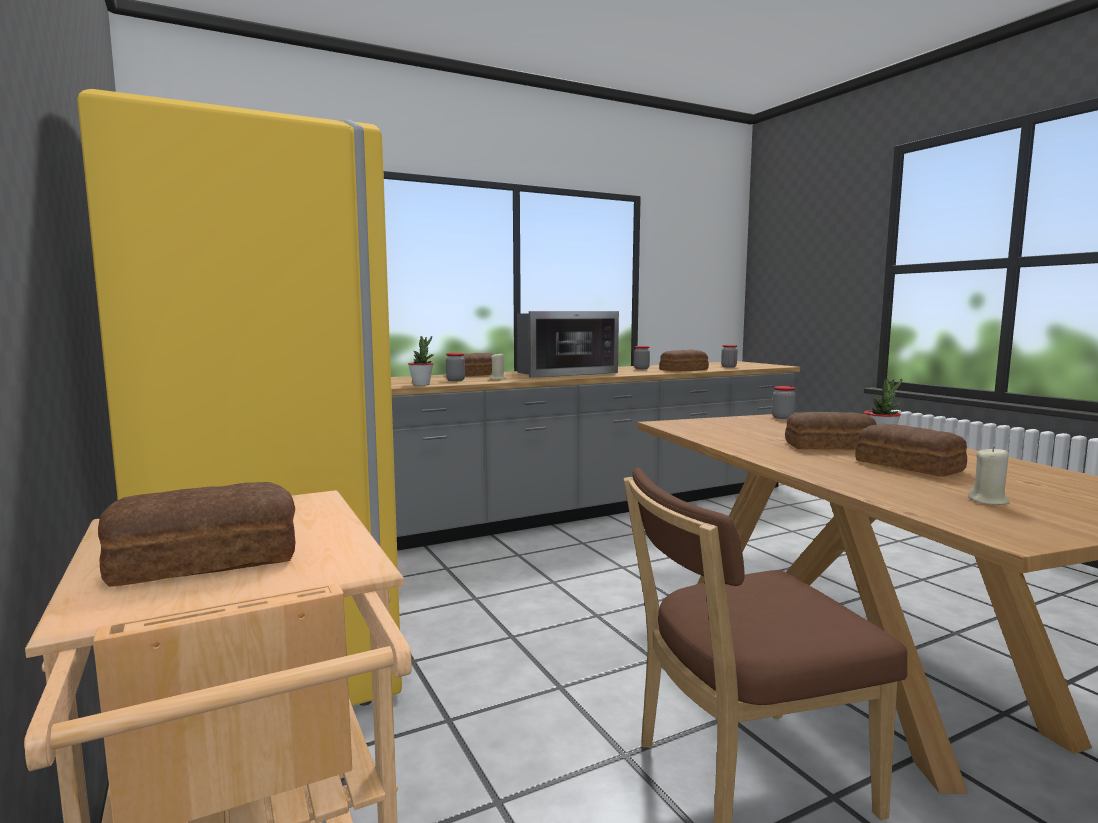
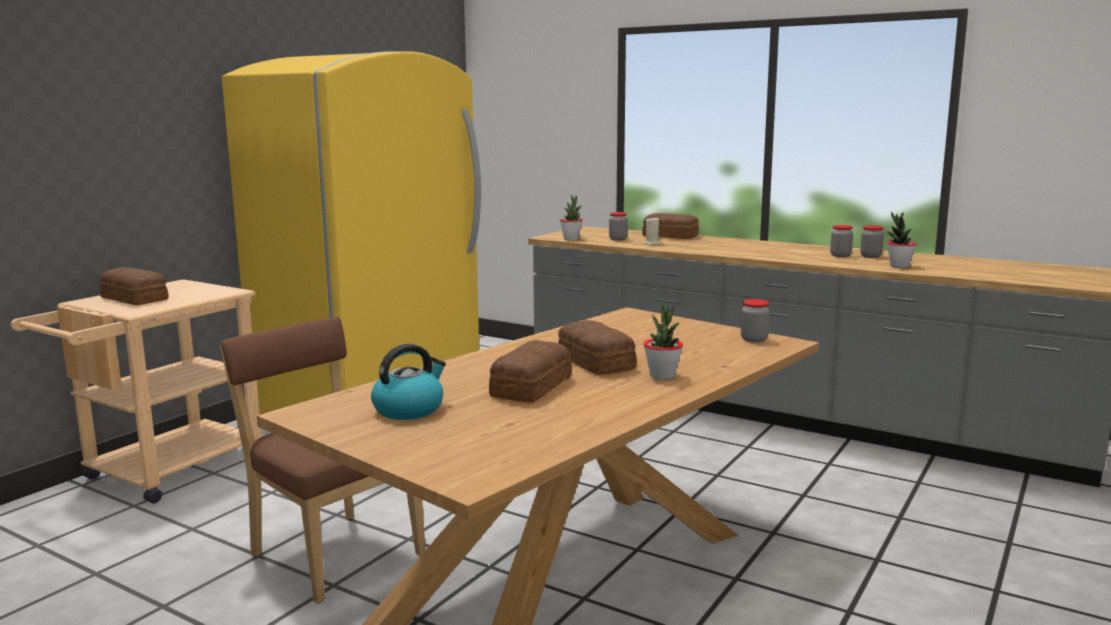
camera: 60 degrees right, 5 degrees up
(563, 373) = (751, 247): microwave -> none
(682, 370) = (899, 266): bread -> potted plant
(728, 367) = (1005, 273): jar -> jar (840, 255)
(988, 501) = (409, 409): beige candle -> kettle

